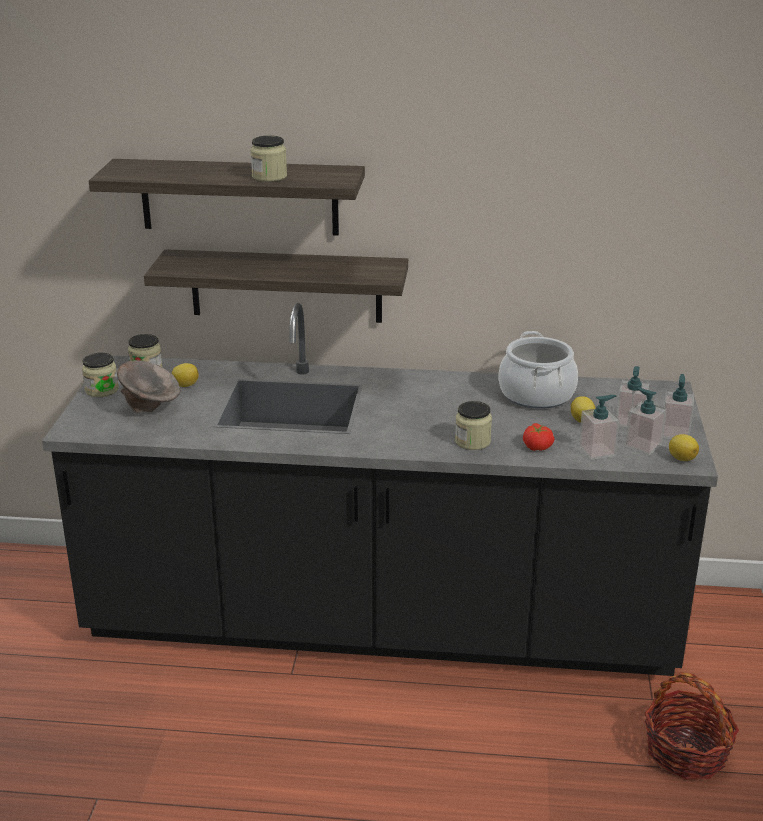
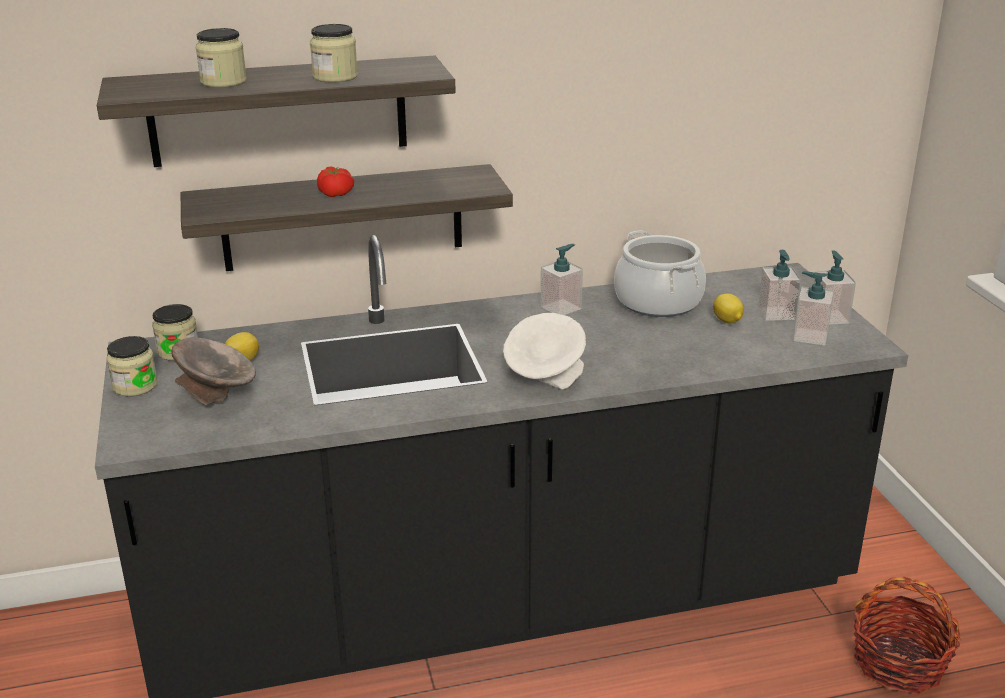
camera: 20 degrees left, 0 degrees up
(394, 440) = (545, 380): none -> white bowl
(472, 441) = (632, 365): jar -> jar (223, 82)
(537, 446) = (705, 358): tomato -> tomato (336, 194)
(597, 451) = (770, 351): soap dispenser -> soap dispenser (561, 307)
(681, 458) = (858, 342): lemon -> none

